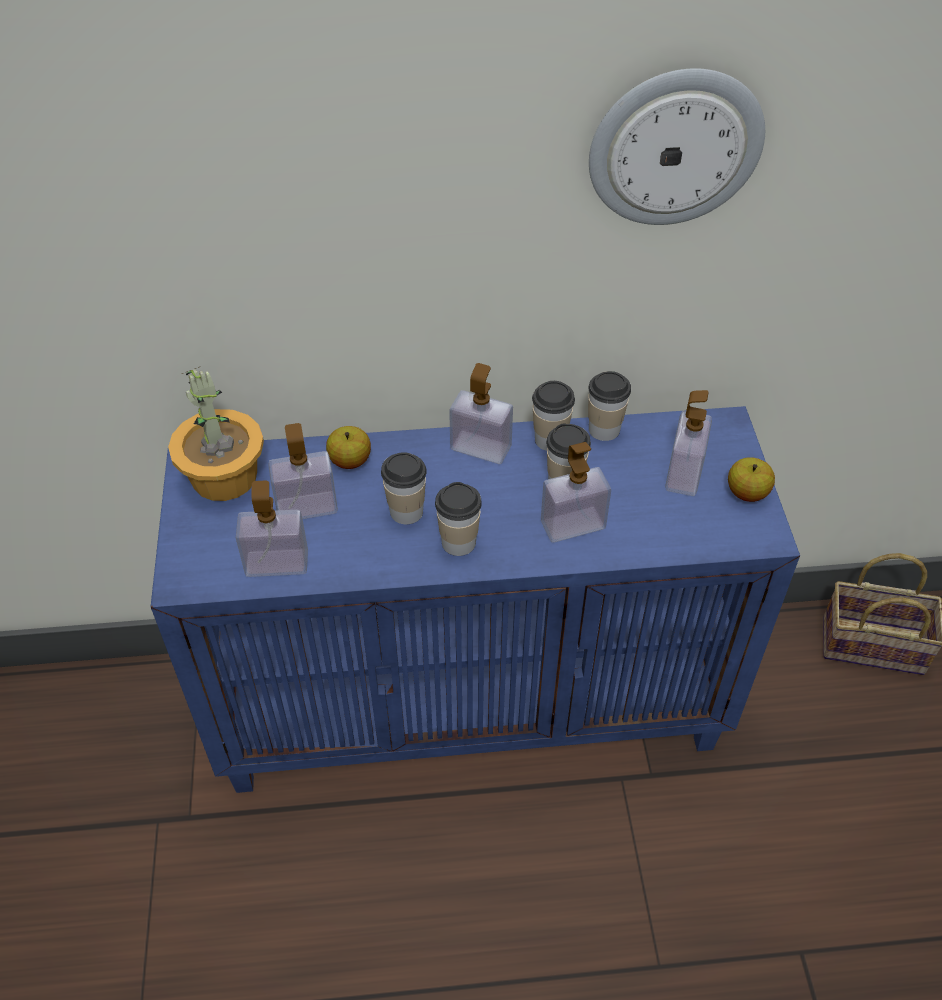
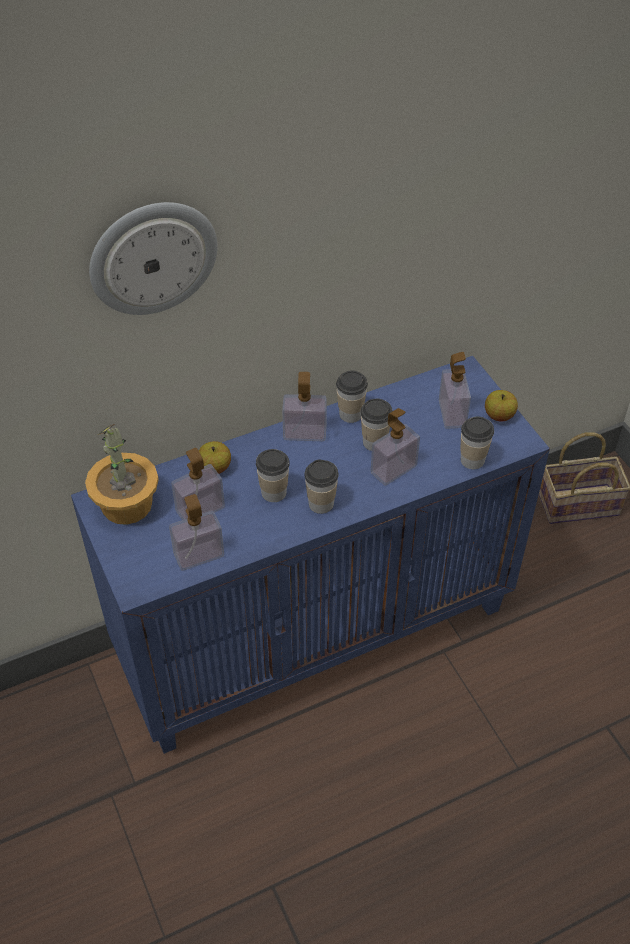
camera: 20 degrees left, 0 degrees up
(604, 429) = (384, 397): cup -> cup (472, 460)
(675, 147) = (411, 192): wall clock -> wall clock (152, 257)

